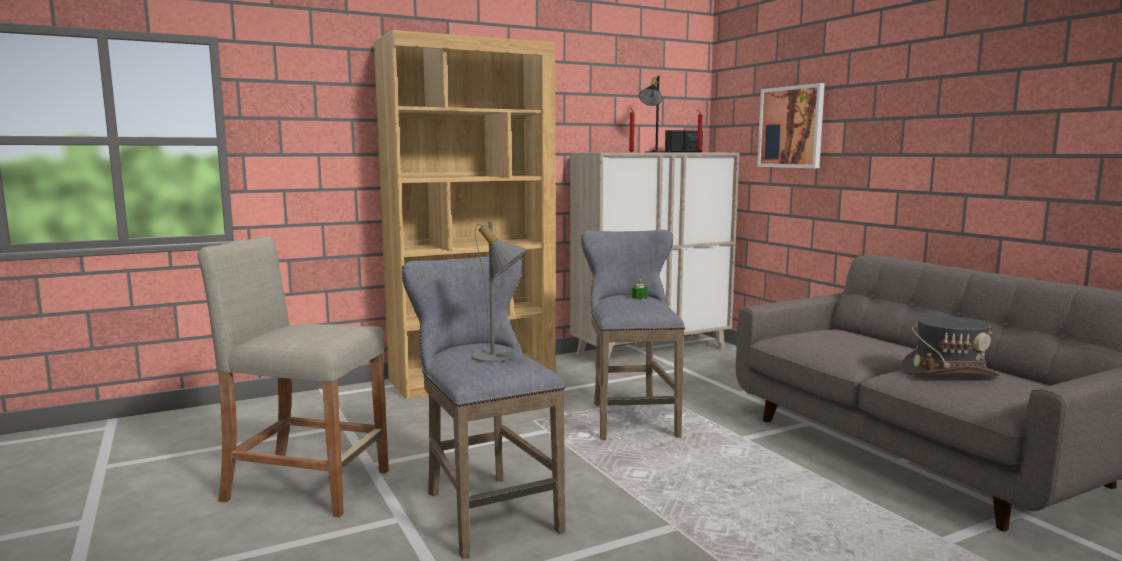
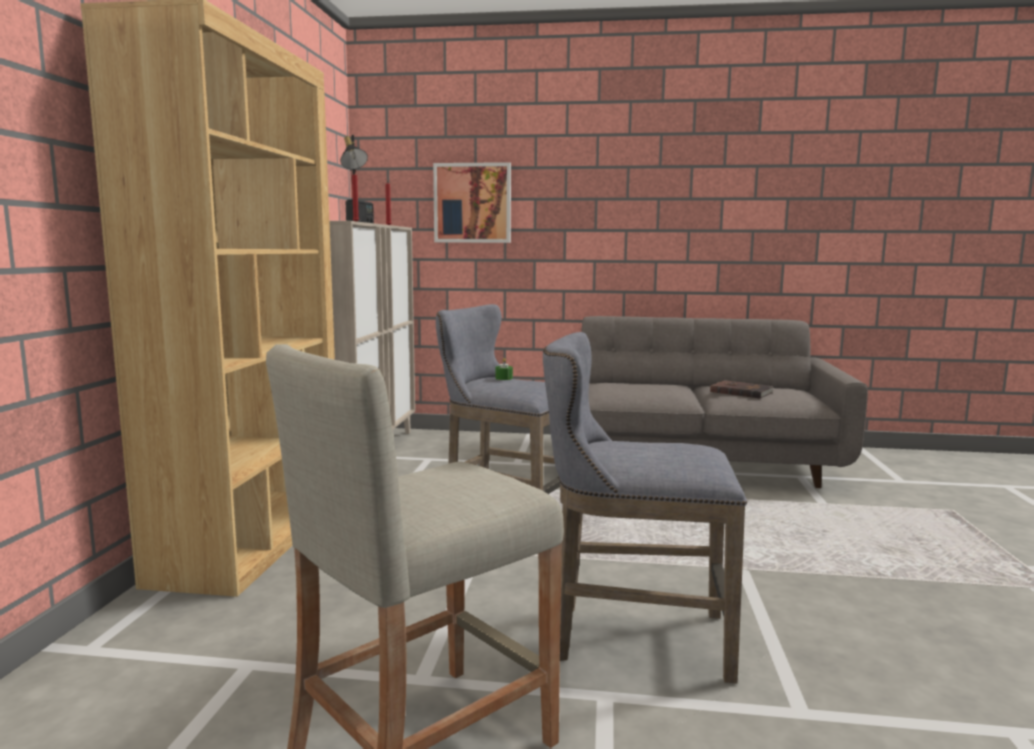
camera: 55 degrees left, 0 degrees up
(499, 357) = (674, 447): grey table lamp -> none
(948, 372) = (741, 392): grey hat -> brown book

